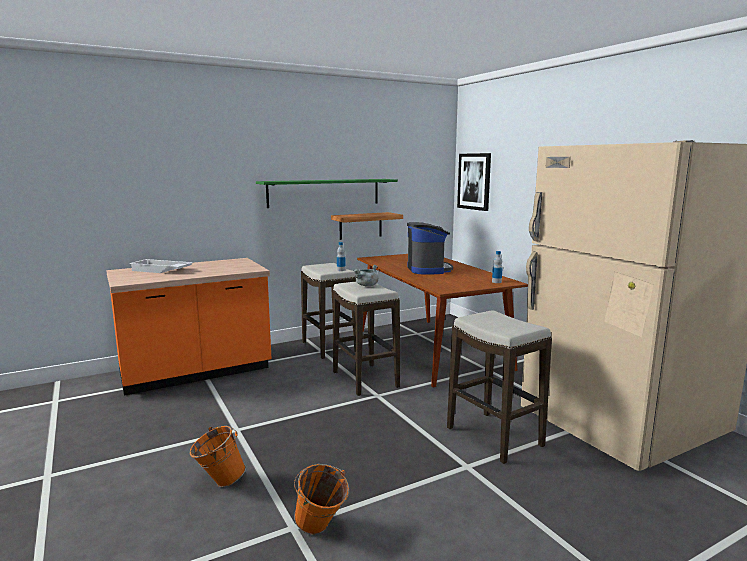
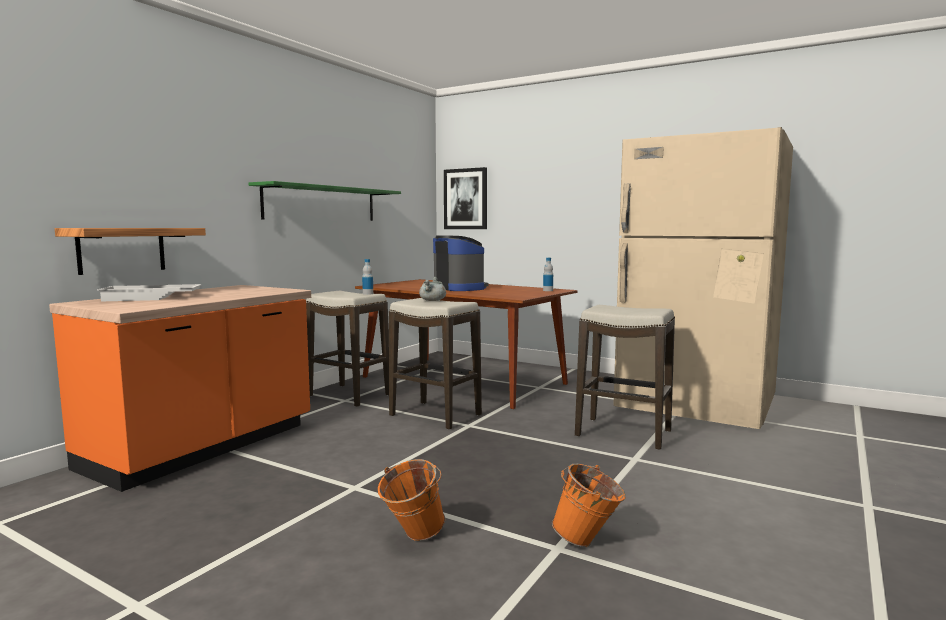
camera: 30 degrees left, 5 degrees down
(360, 225) = (357, 247): shelf -> shelf (122, 250)

